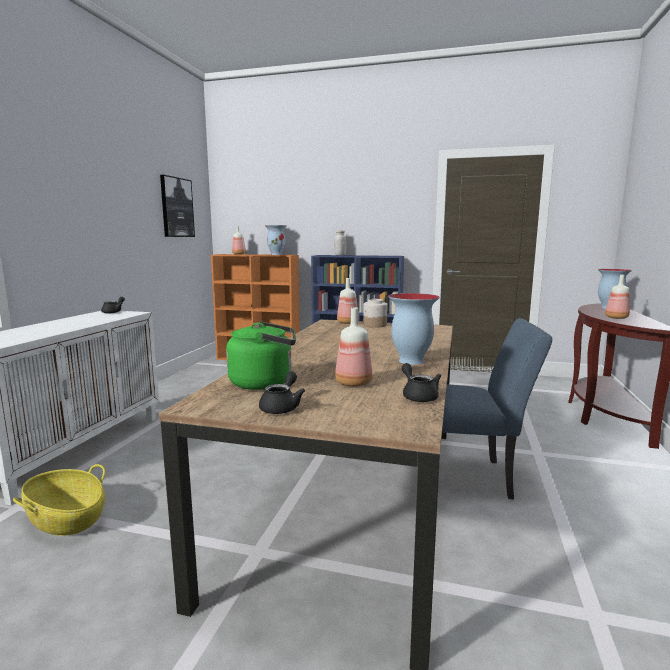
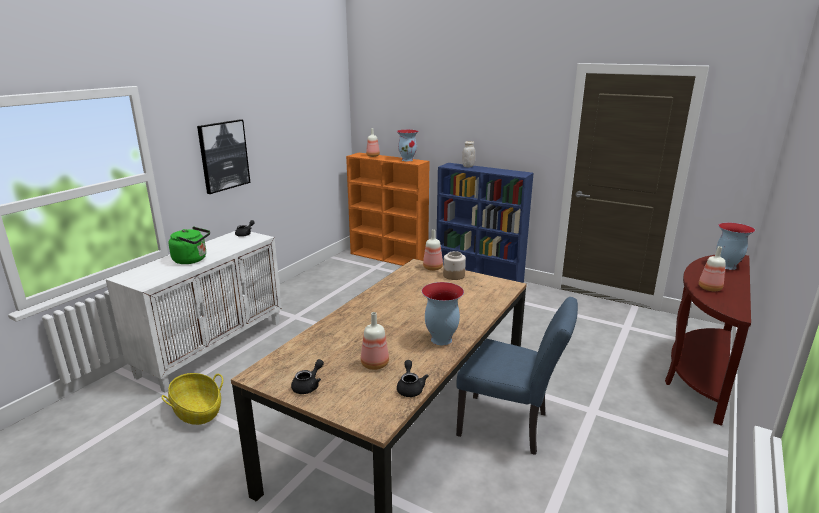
camera: 15 degrees right, 10 degrees up
(176, 207) = (312, 115): picture -> picture (223, 155)
(265, 382) = (313, 354): green kettle -> green kettle (192, 260)

